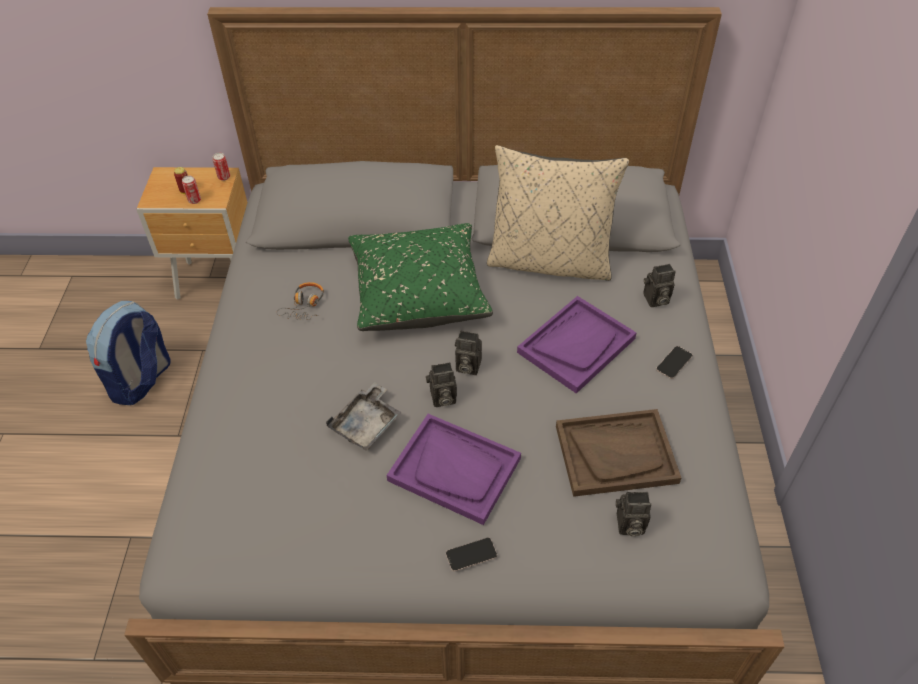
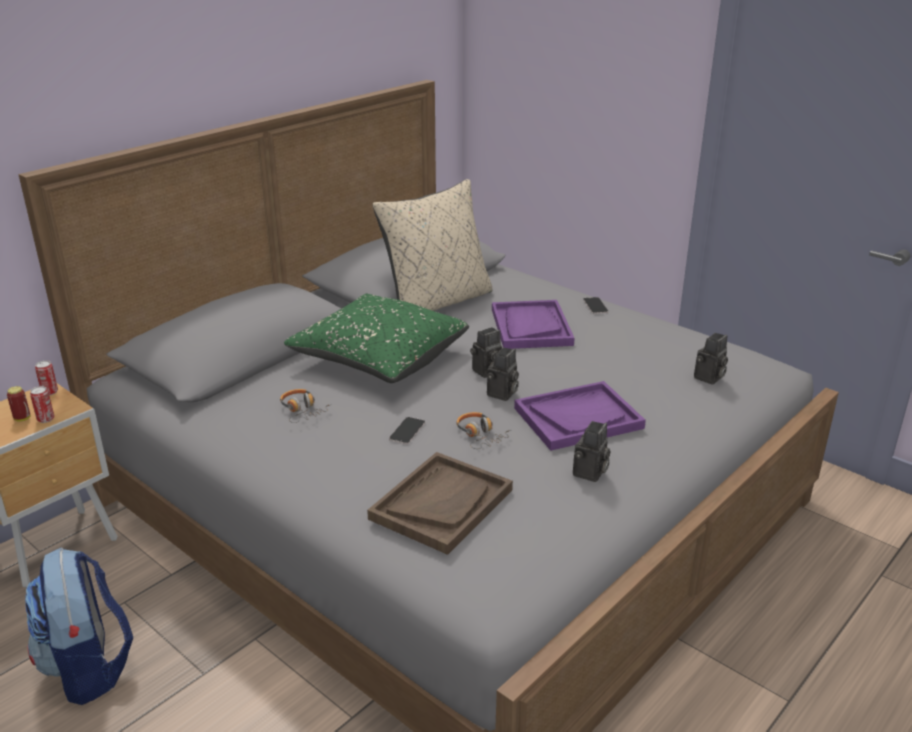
camera: 50 degrees left, 20 degrees down
(367, 424) = (480, 435): grey tray -> headphones
(471, 554) = (664, 446): phone -> phone (407, 431)
(616, 454) = (645, 356): brown tray -> brown tray (441, 504)
(655, 300) = (533, 287): camera -> camera (590, 474)

